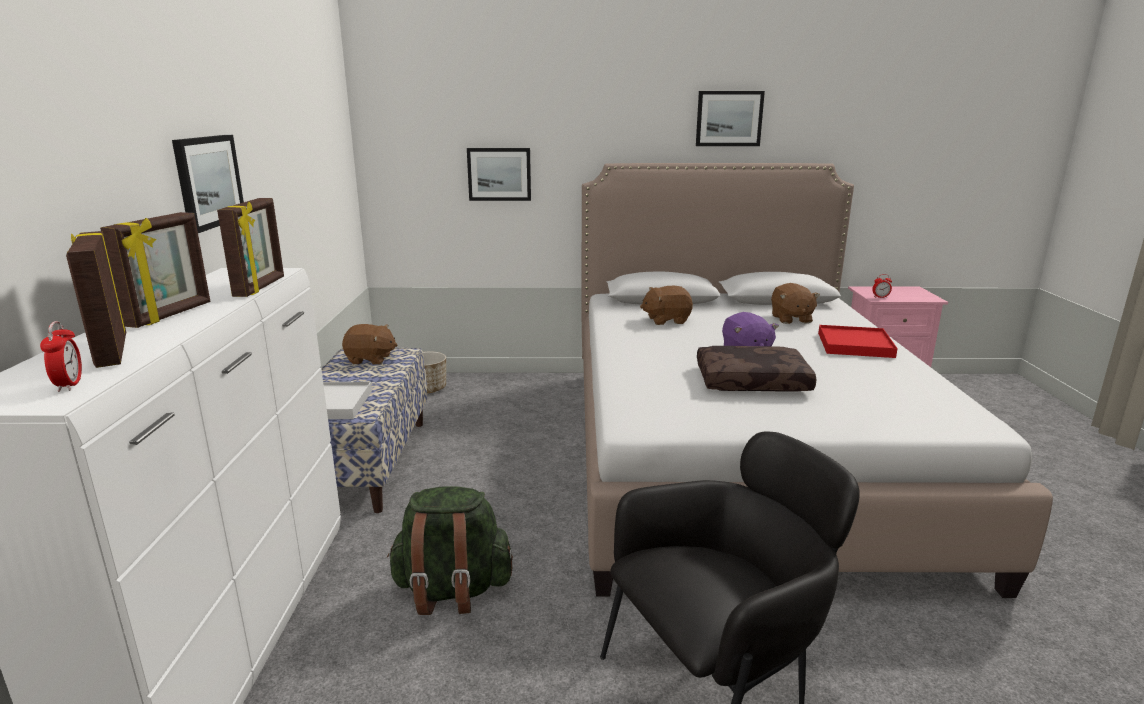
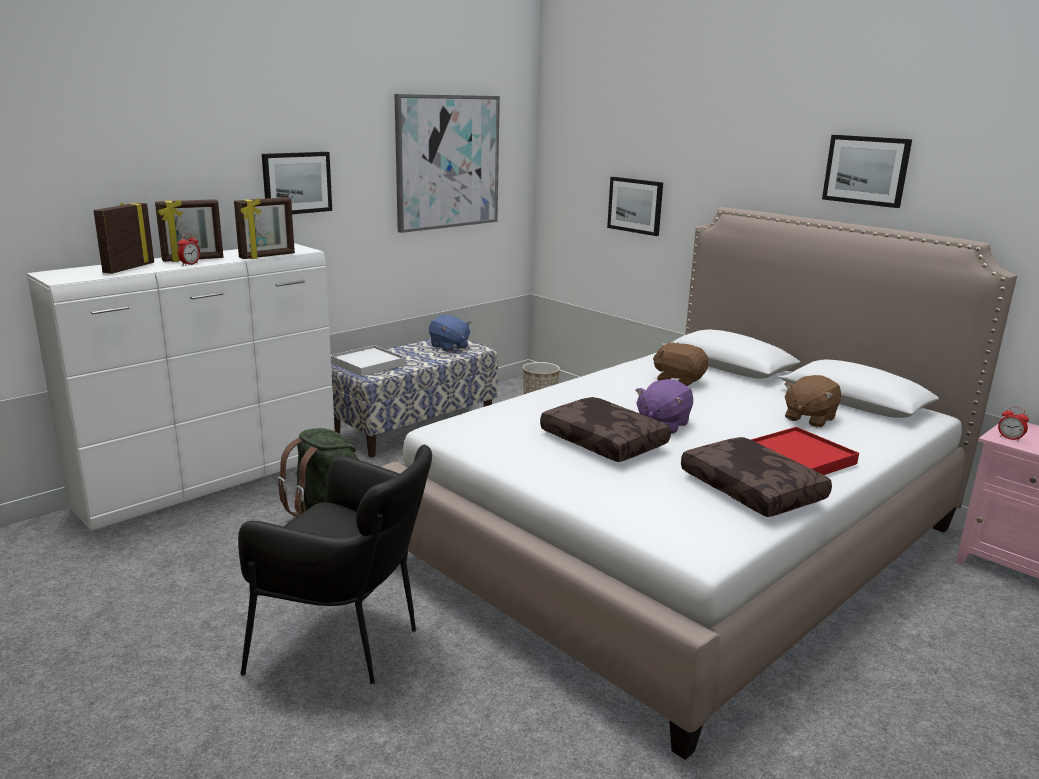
camera: 45 degrees right, 0 degrees up
(69, 385) = (80, 276): alarm clock -> alarm clock (190, 264)
(308, 144) = (447, 162): none -> picture
(370, 359) = (449, 346): brown plush toy -> blue plush toy
(894, 375) = (754, 490): none -> brown pillow

